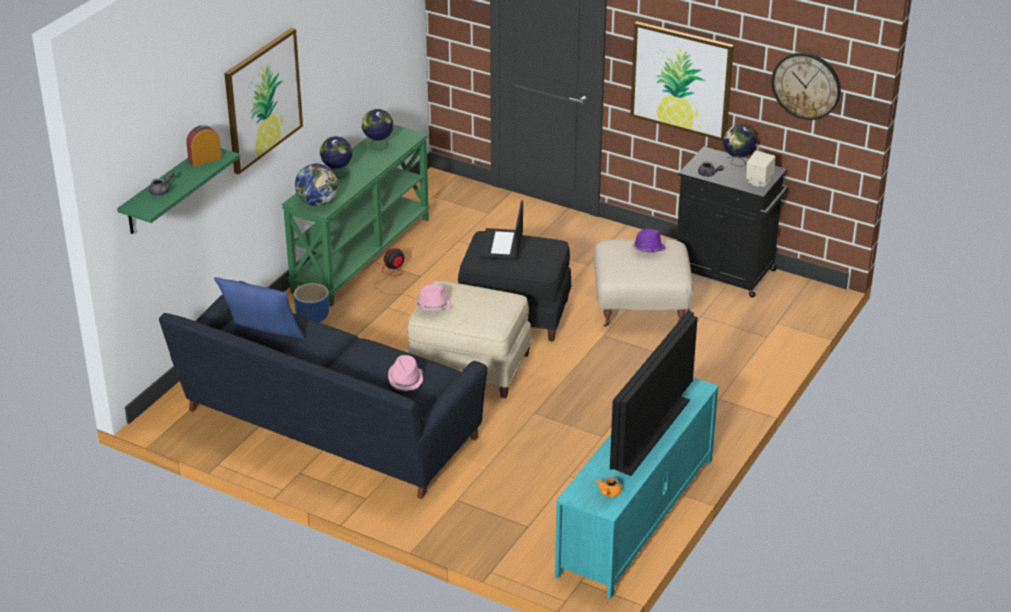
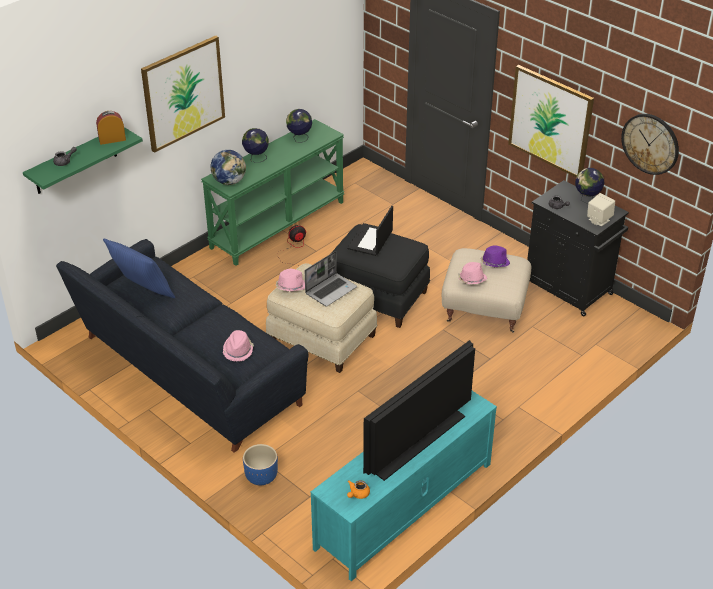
camera: 15 degrees right, 5 degrees up
(312, 318) = (216, 273): blue planter -> blue planter (261, 477)
(481, 303) = (331, 290): none -> laptop
(630, 270) = (471, 279): none -> pink hat

